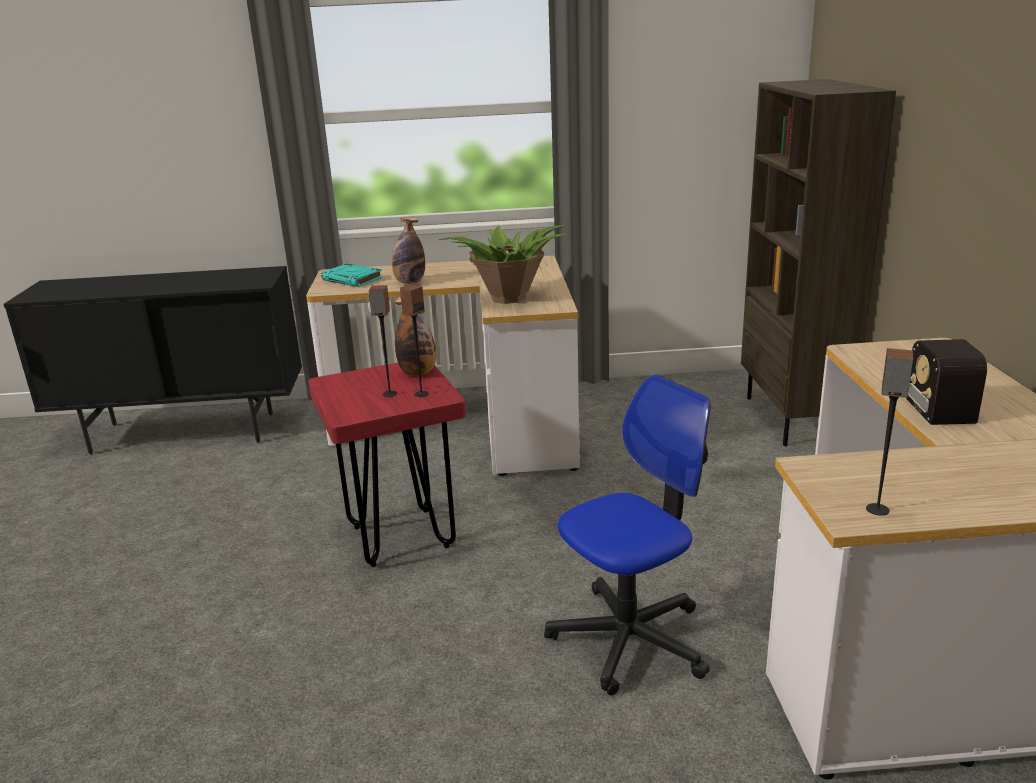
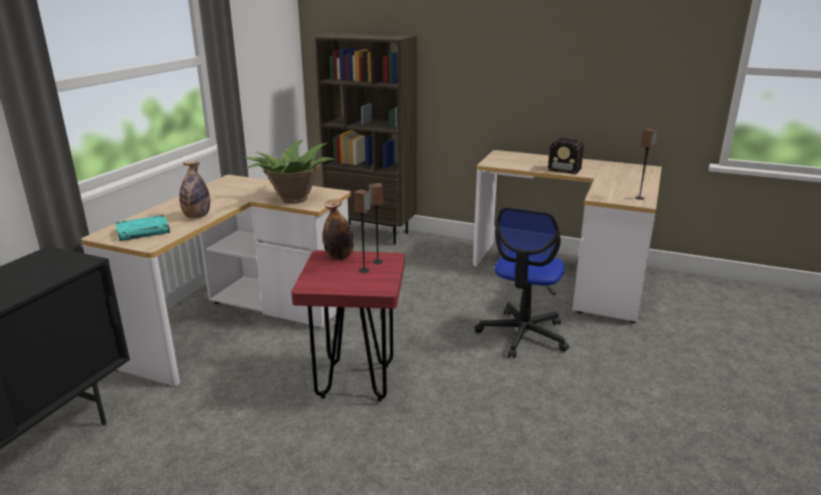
camera: 65 degrees left, 0 degrees up
(629, 639) = (523, 335): office chair -> office chair turned 150 degrees counterclockwise

